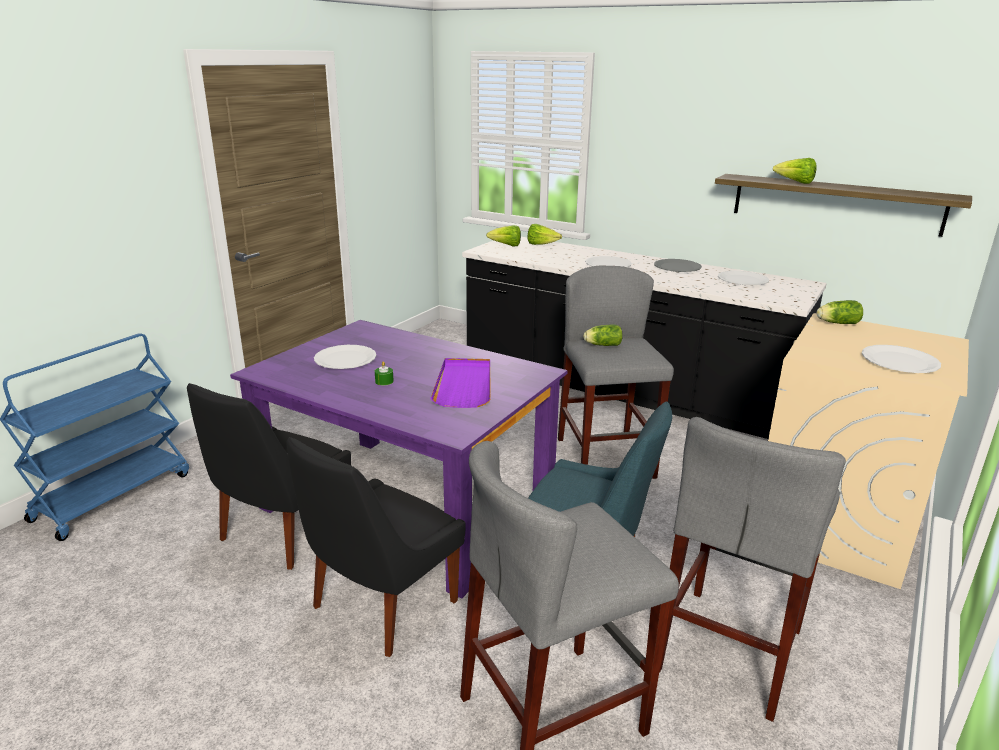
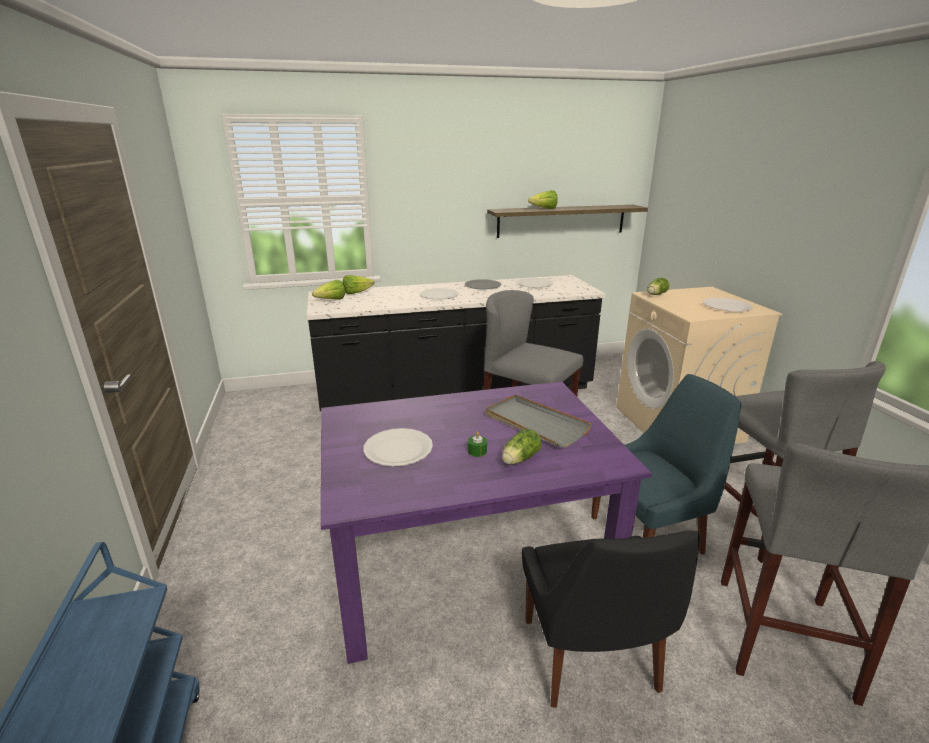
camera: 45 degrees left, 0 degrees up
(281, 534) = (414, 670): black chair -> none
(464, 385) = (535, 423): purple tray -> grey tray
(601, 345) = (527, 356): lettuce -> lettuce (519, 459)

